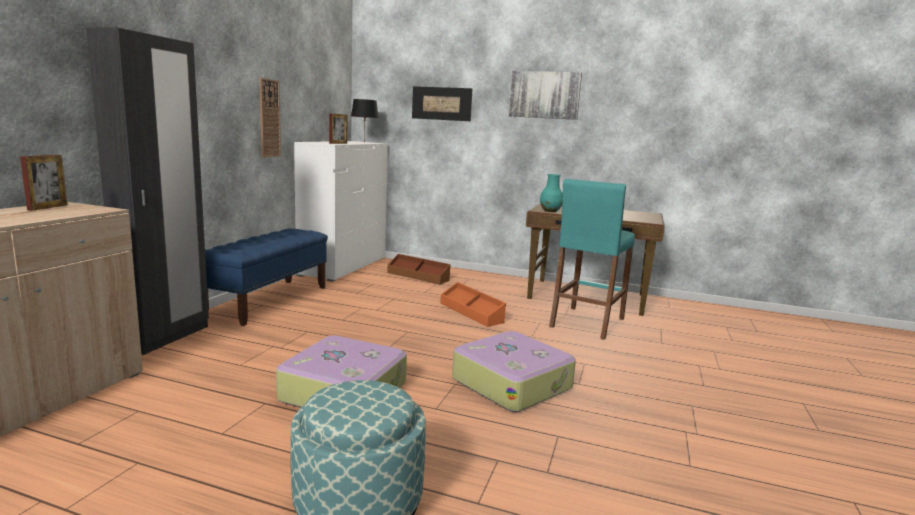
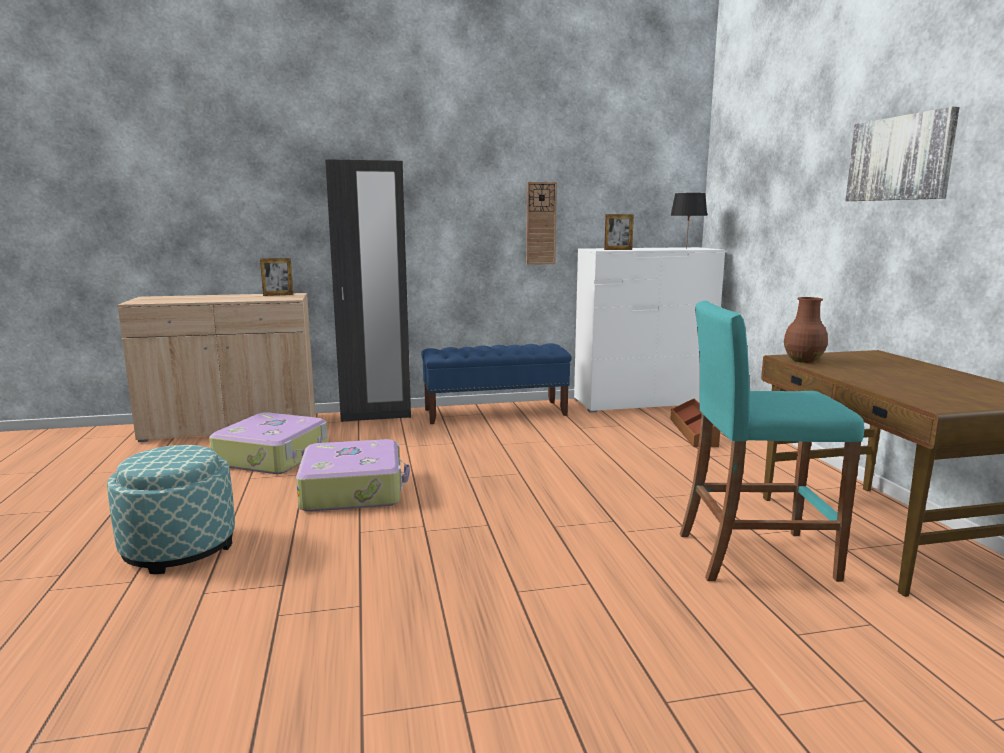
camera: 60 degrees right, 0 degrees up
(441, 103) = (779, 189): picture -> none
(471, 312) = (636, 483): orange storage box -> none
(512, 383) = (463, 552): suitcase -> suitcase (274, 456)
(550, 211) = (803, 360): turquoise vase -> brown vase

